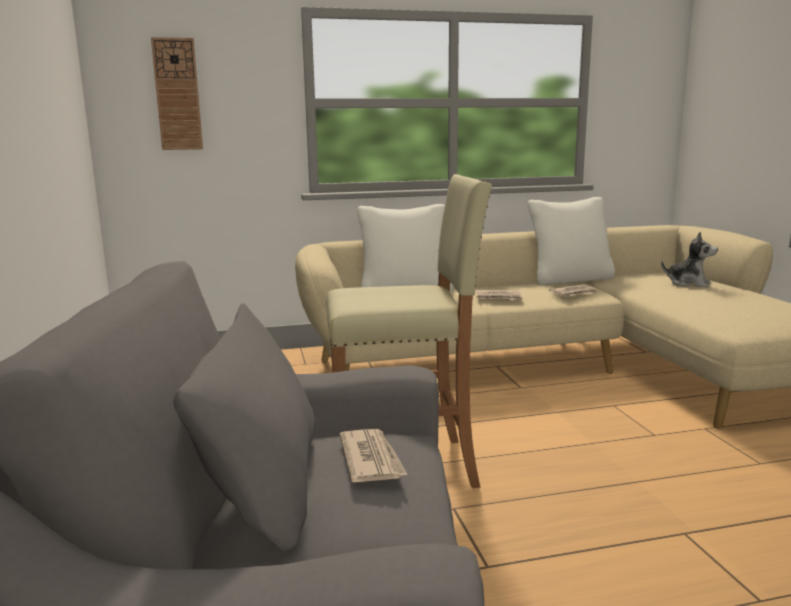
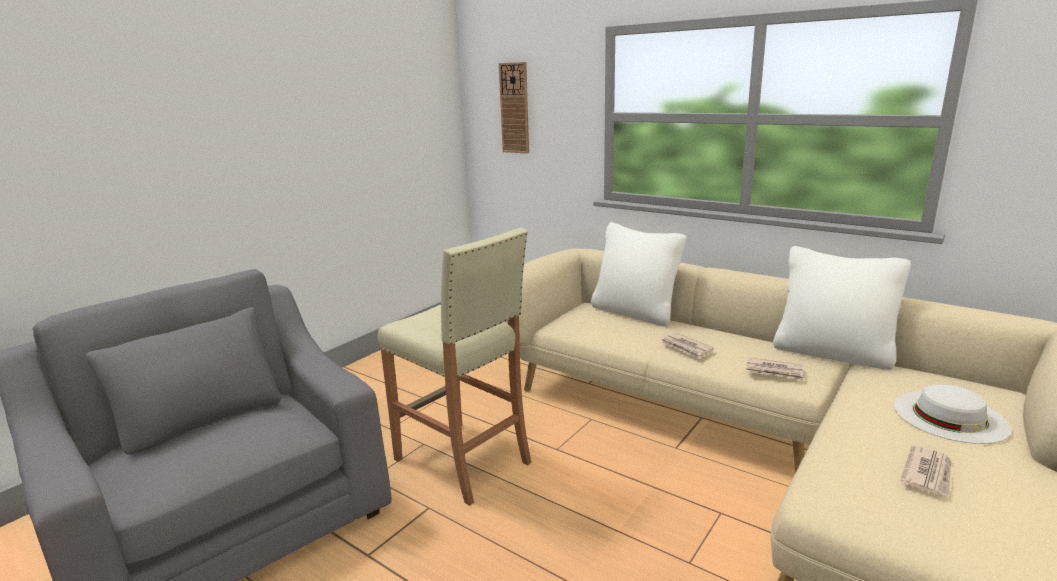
camera: 50 degrees right, 5 degrees up
(371, 459) = (236, 432): newspaper -> newspaper (928, 474)
(688, 283) = (950, 416): plush toy -> white hat

